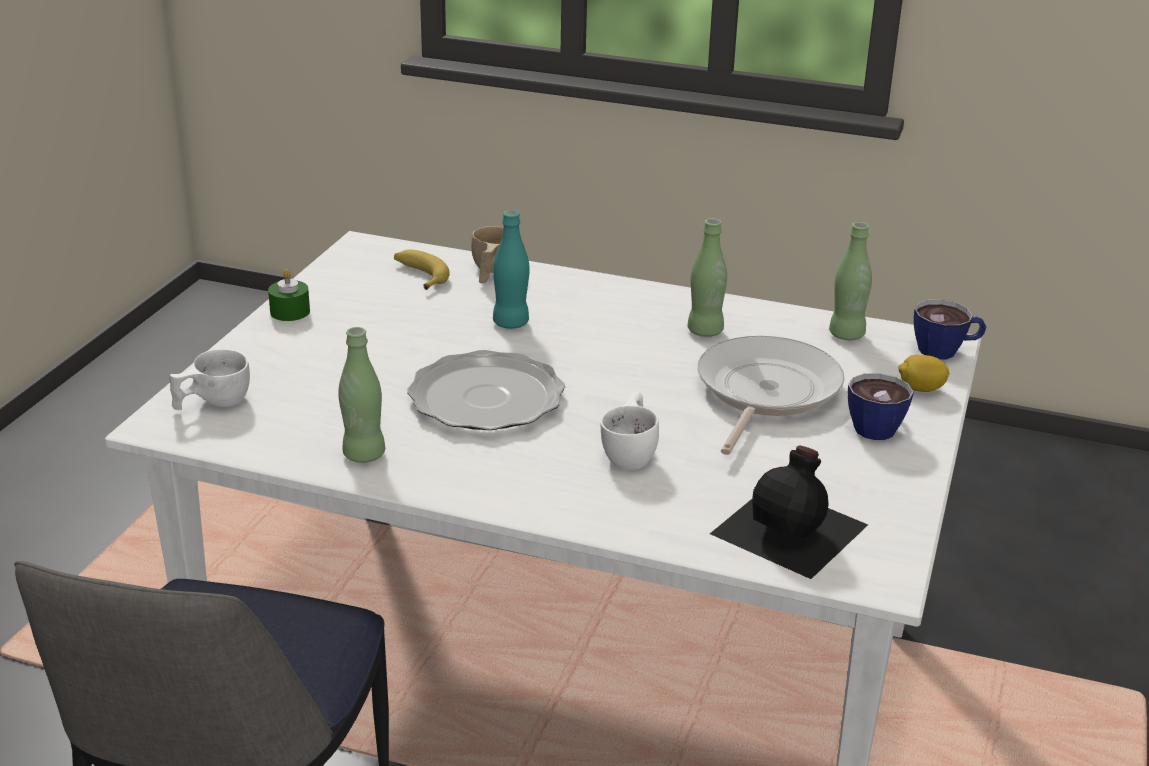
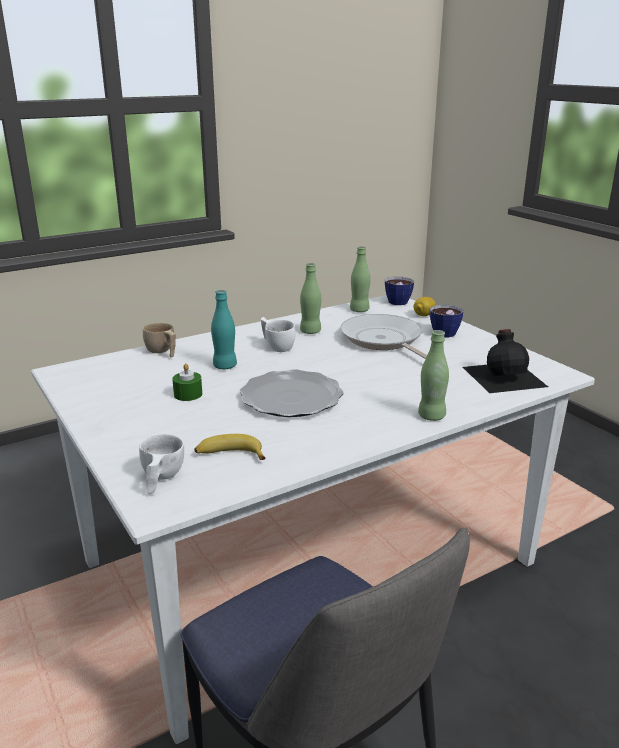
camera: 50 degrees left, 5 degrees down
(290, 312) = (94, 417): green candle -> green candle (188, 394)
(364, 454) = (300, 450): green bottle -> green bottle (431, 416)
(419, 276) = (128, 369): banana -> banana (229, 455)
(631, 452) = (396, 384): white cup -> white cup (277, 346)

